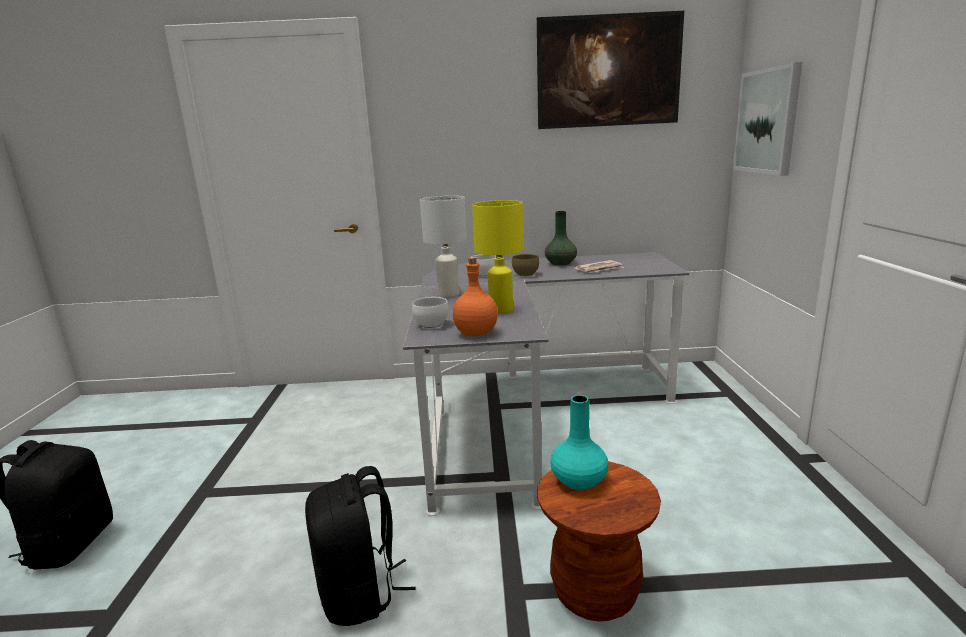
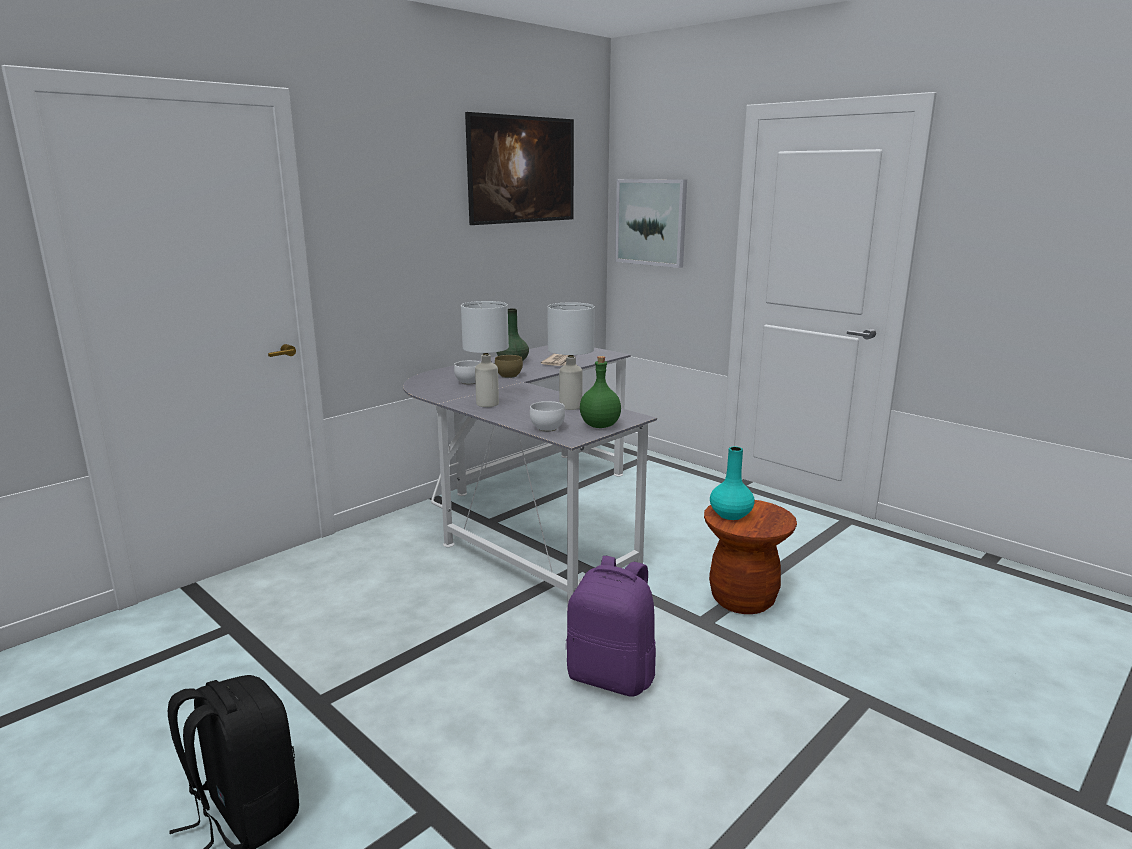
camera: 45 degrees left, 0 degrees up
(360, 593) = (612, 676): black backpack -> purple backpack
(475, 333) = (600, 426): orange bottle -> green bottle
(500, 310) = (570, 406): yellow table lamp -> white table lamp

